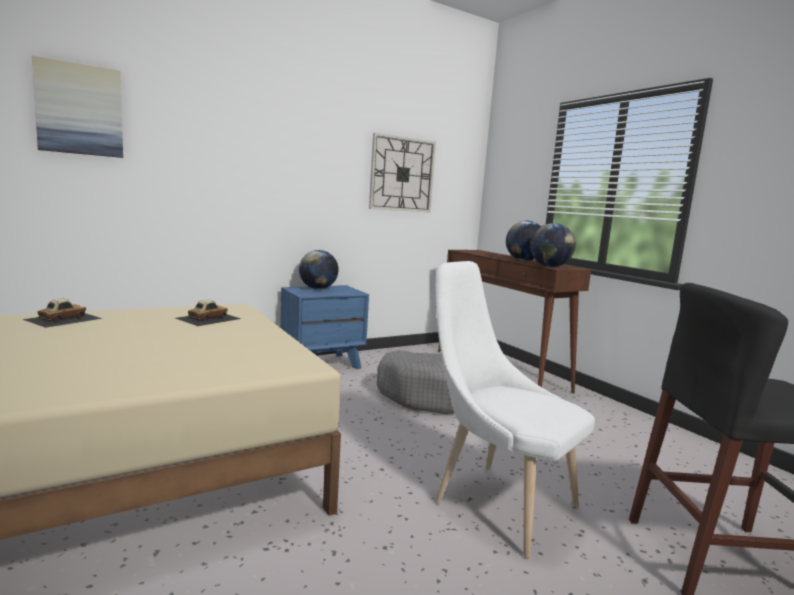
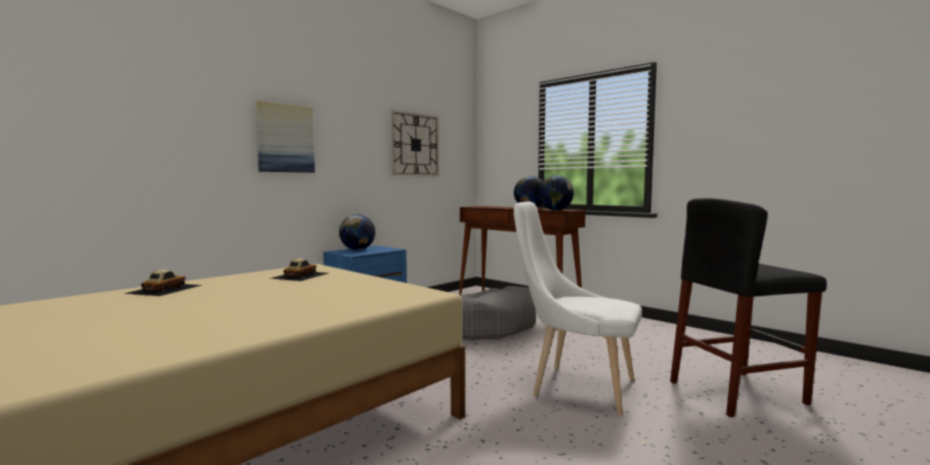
camera: 15 degrees left, 5 degrees down
(80, 110) = (131, 92): picture -> picture (285, 138)

